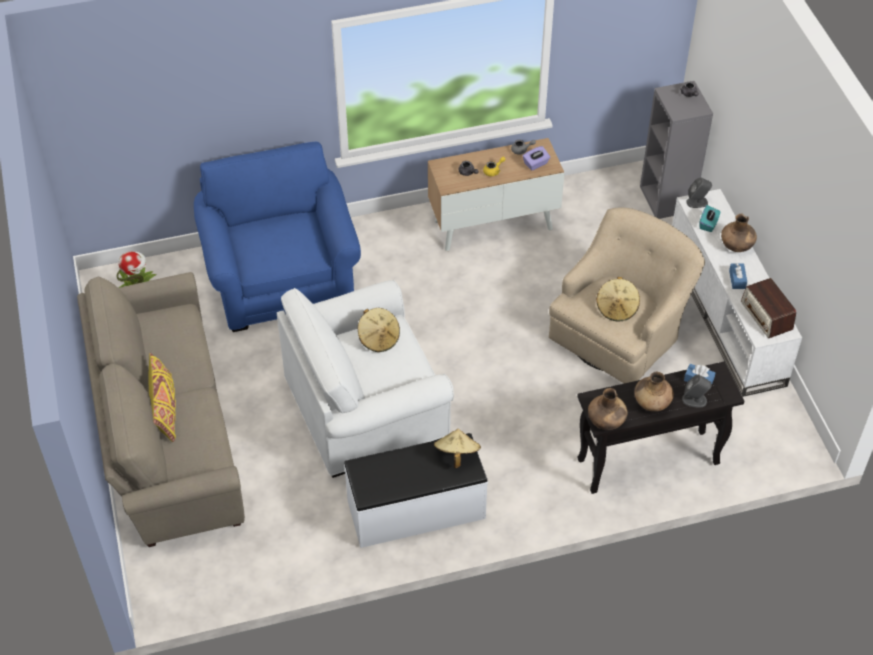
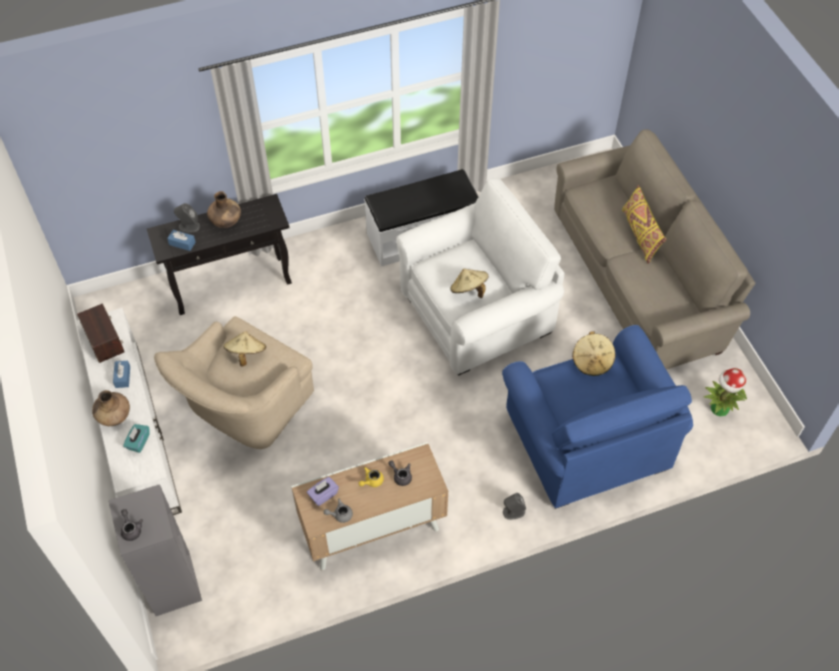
camera: 175 degrees right, 5 degrees up
(456, 454) = (390, 210): beige hat -> beige hat (592, 361)
(606, 421) = (266, 204): brown vase -> none
(697, 202) = (145, 471): grey speaker -> grey speaker (513, 512)

